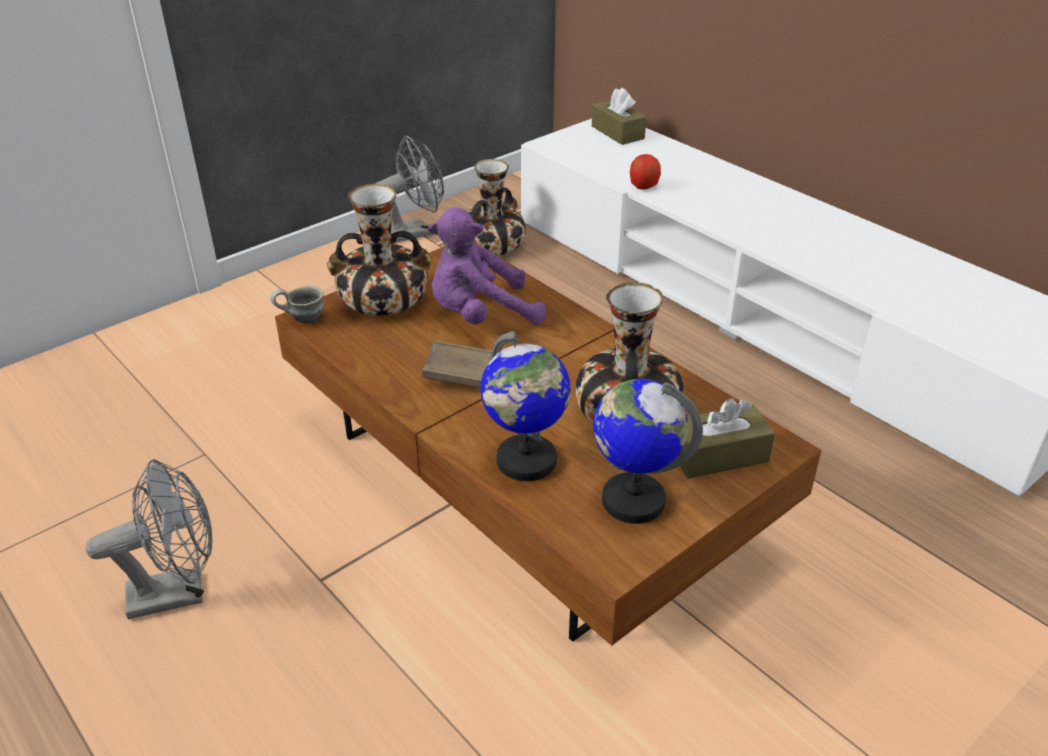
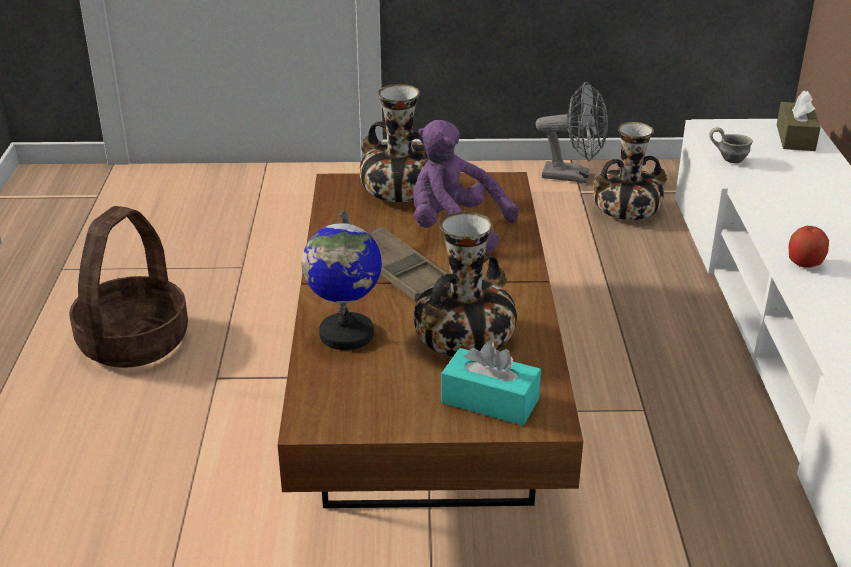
camera: 40 degrees right, 5 degrees down
(179, 592) = (133, 340): grey fan -> basket
(303, 319) = (331, 182): grey mug -> grey mug (729, 159)
(632, 500) = (380, 394): globe -> none
(643, 186) = (750, 189): apple -> apple (804, 264)
(718, 455) = (490, 401): brown tissue box -> turquoise tissue box

